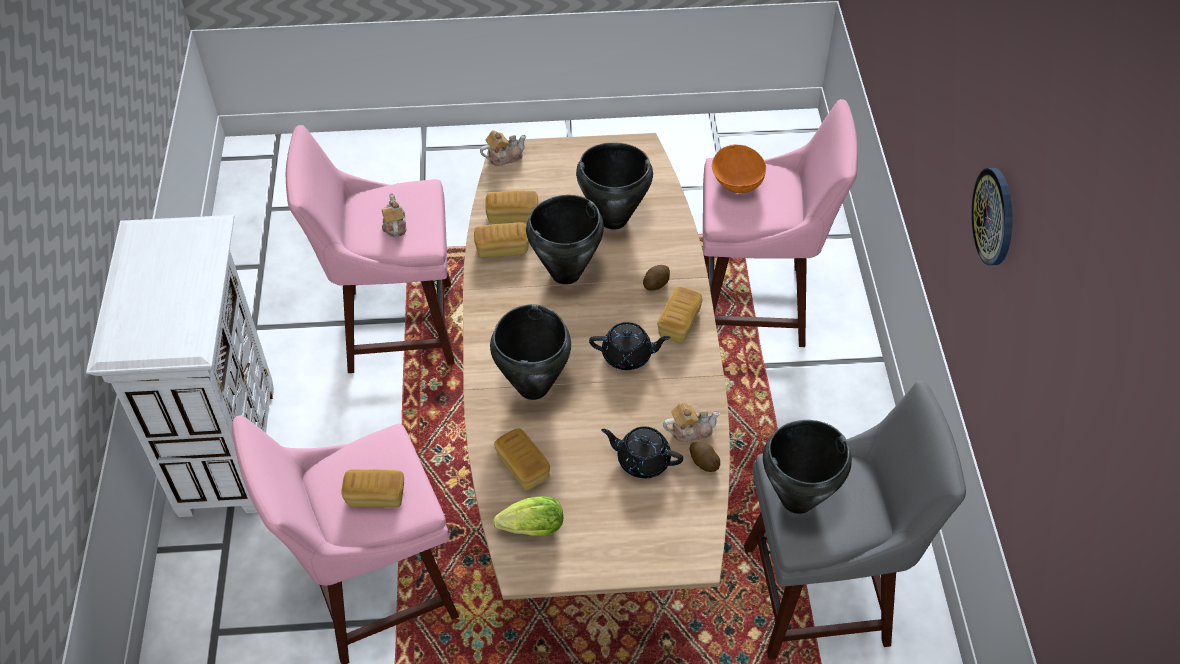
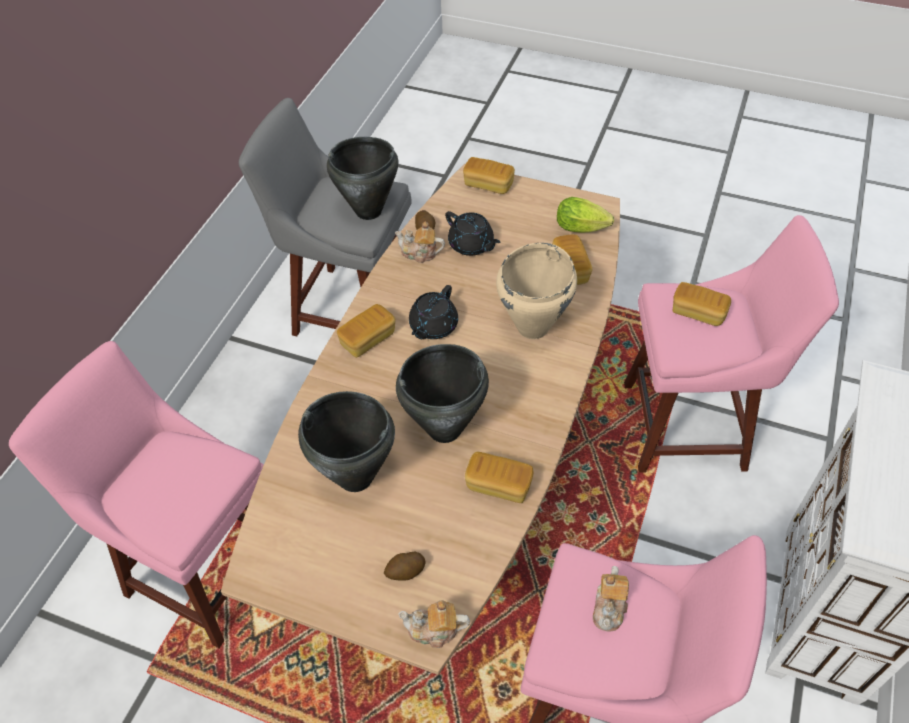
camera: 155 degrees left, 0 degrees up
(512, 215) = (466, 527): bread -> bread (488, 184)
(532, 387) = (533, 327): black cooking pot -> beige cooking pot
(628, 355) = (433, 326): black teapot -> black teapot turned 90 degrees counterclockwise
(656, 283) = (361, 385): potato -> potato (405, 572)
(736, 182) = (177, 508): orange bowl -> none
(994, 216) = (111, 98): wall clock -> none

